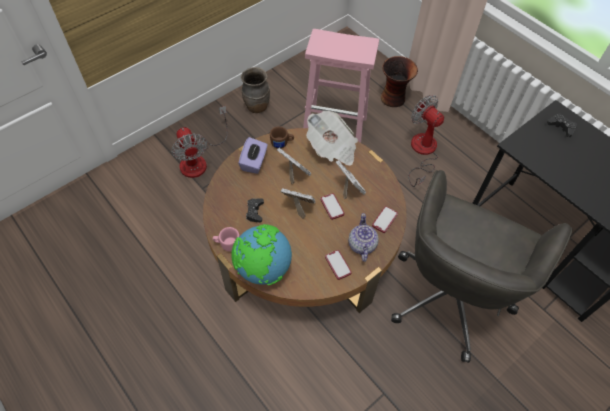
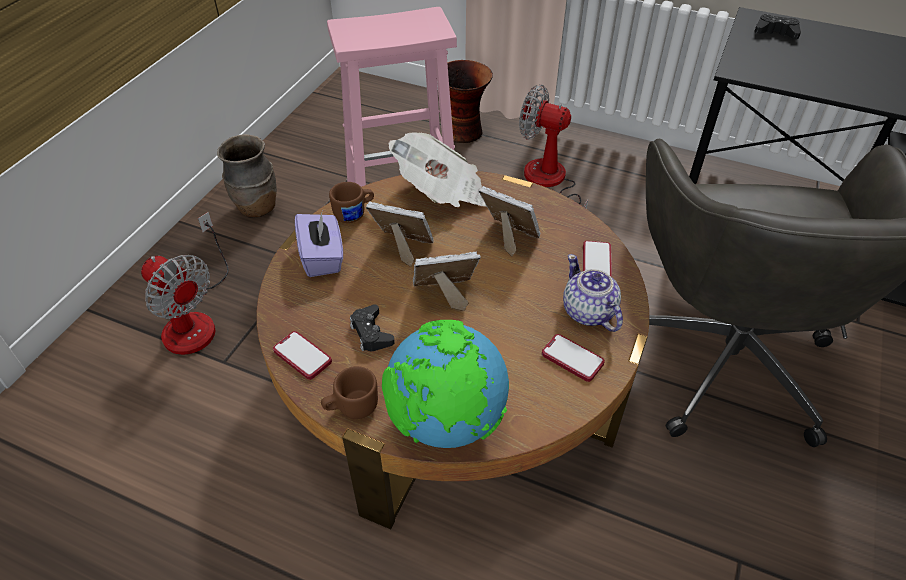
camera: 25 degrees left, 10 degrees down
(227, 244) = (351, 407): pink mug -> brown mug
(332, 207) = (500, 274): phone -> phone (302, 356)

